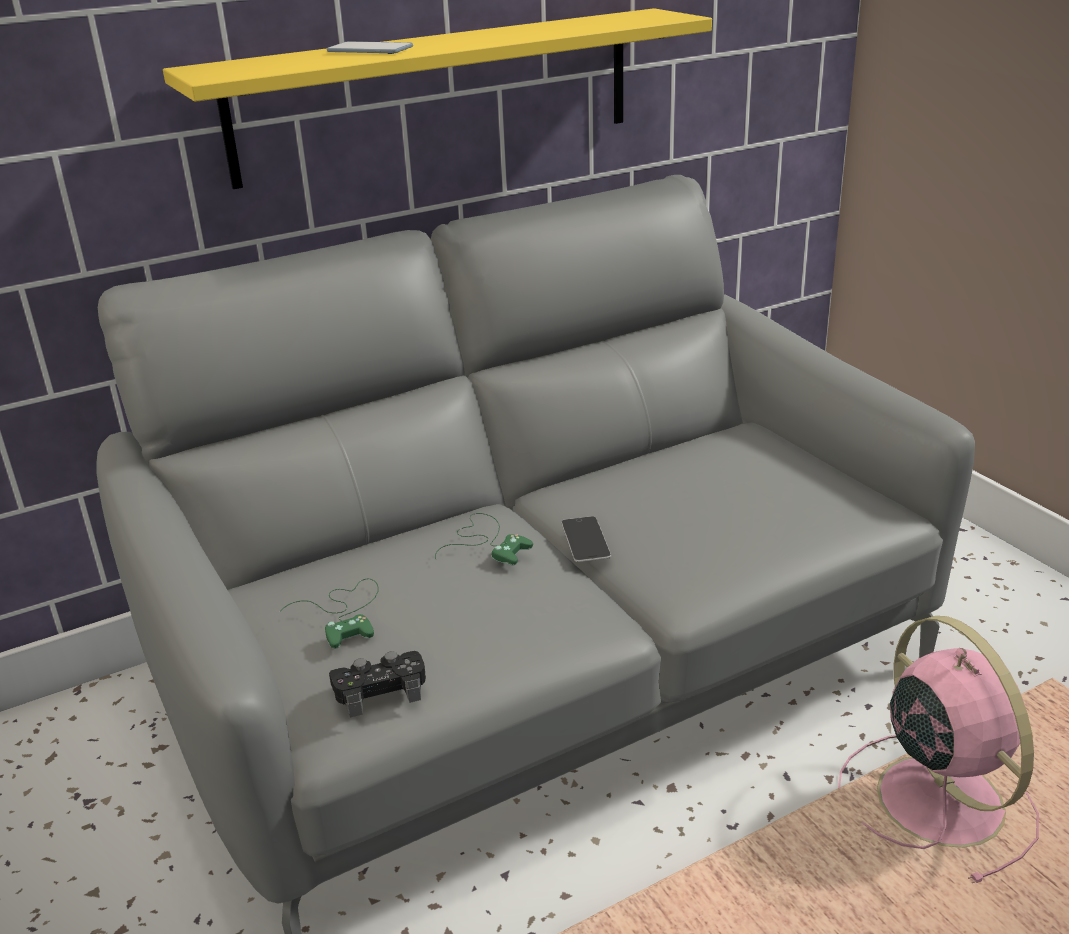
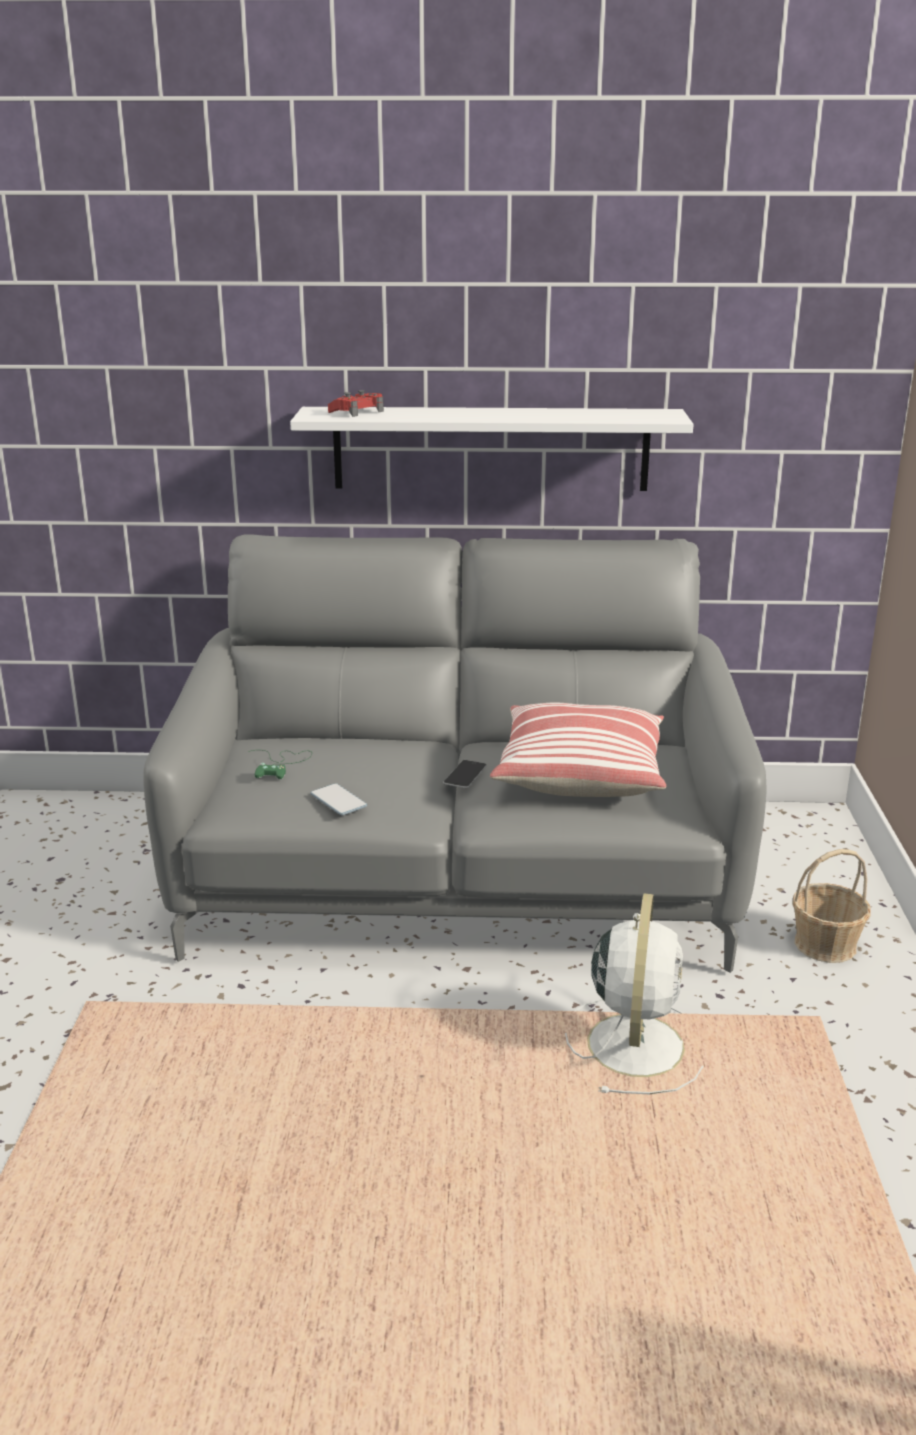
camera: 30 degrees right, 5 degrees down
(269, 63) = (357, 412): none -> red game controller
(370, 50) = (427, 413): phone -> phone (338, 801)
(380, 689) = (258, 804): black game controller -> none
(437, 95) = (491, 448): yellow shelf -> white shelf
(486, 542) = (400, 755): green game controller -> none
(717, 492) = (579, 773): none -> pillow
(936, 797) = (635, 1043): pink fan -> white fan
(967, 593) = (826, 944): none -> basket

